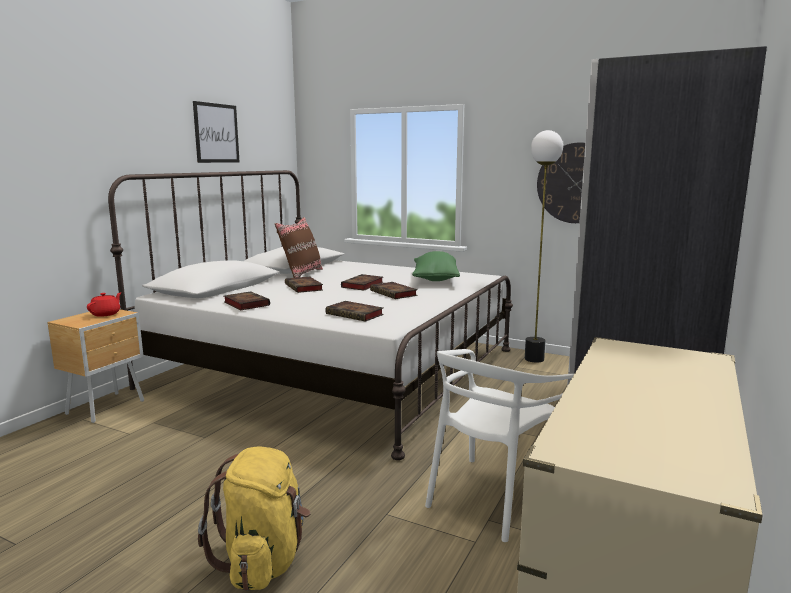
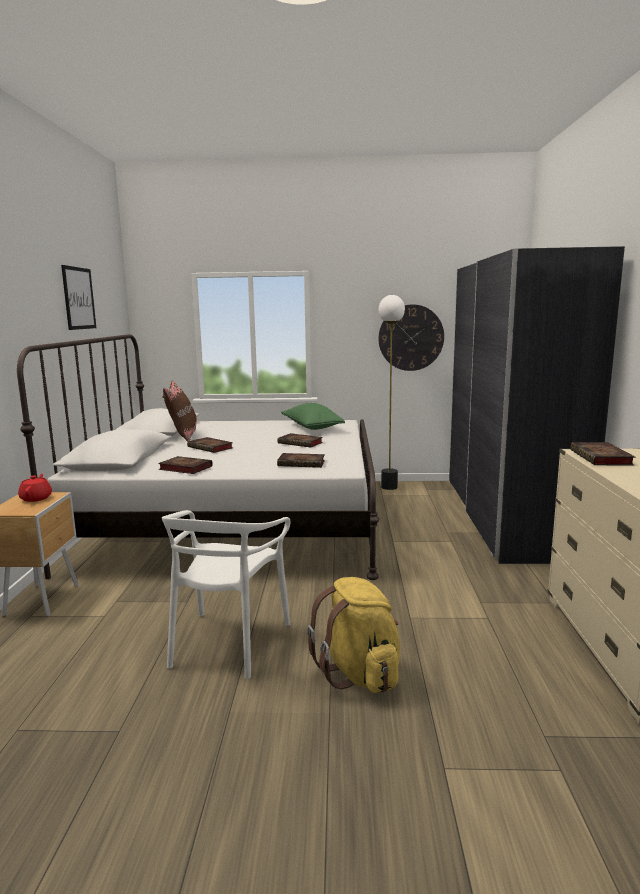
camera: 25 degrees left, 0 degrees up
(362, 285) = (260, 440): book -> book (602, 458)
(492, 497) = (467, 588): white chair -> white chair (228, 643)

